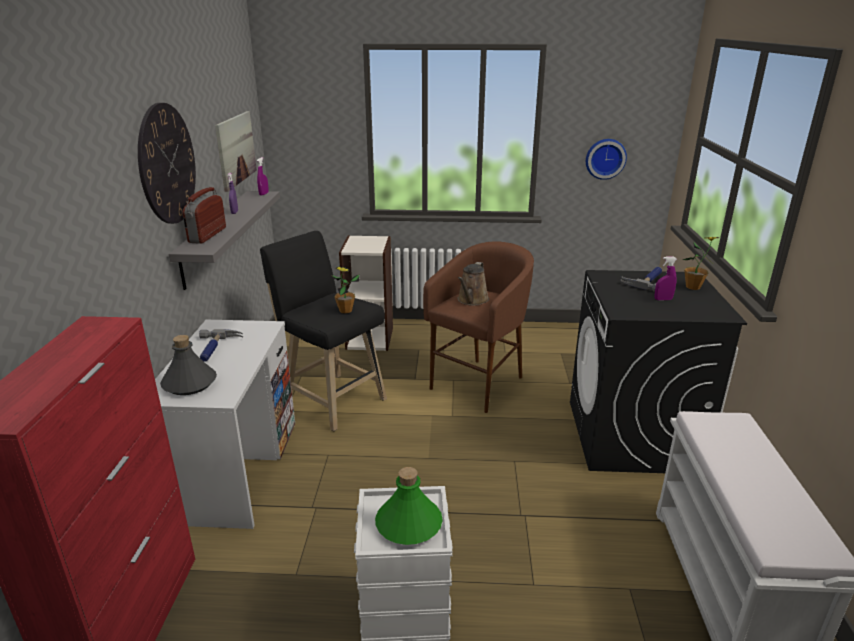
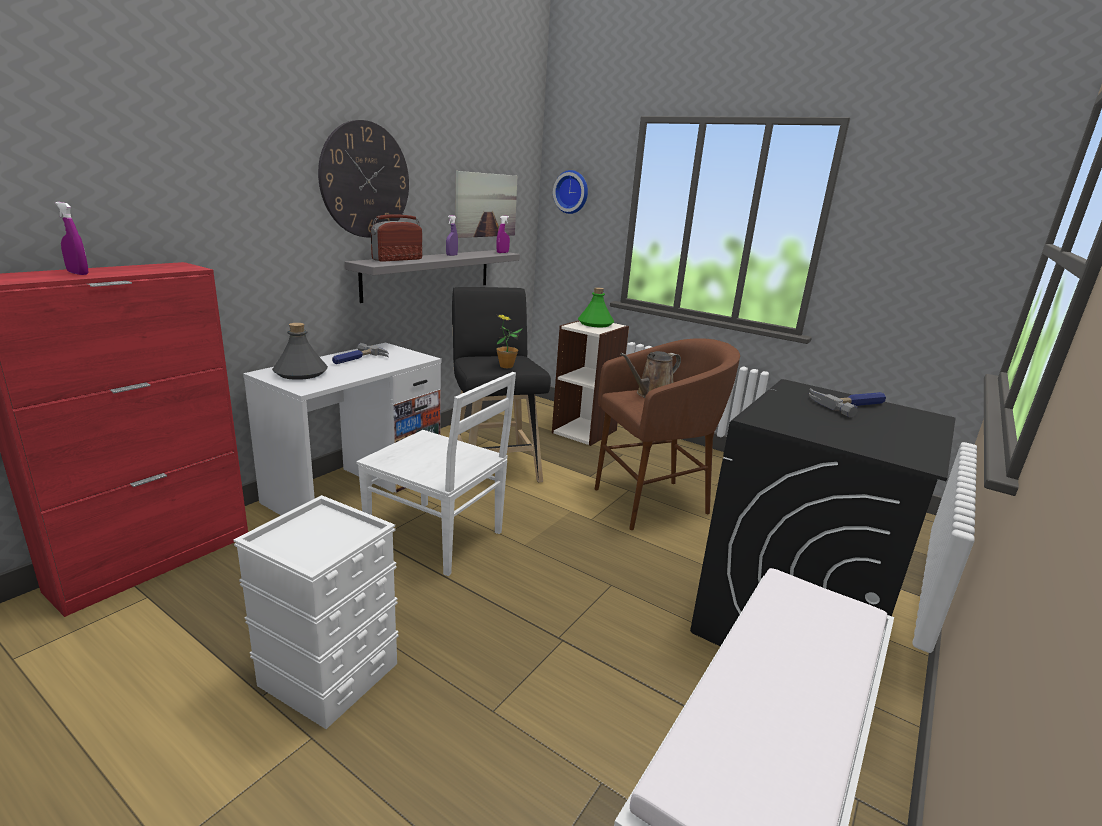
camera: 30 degrees right, 5 degrees down
(359, 482) = (437, 538): none -> white chair
(409, 524) = (319, 541): green bottle -> green bottle (595, 324)
(605, 158) = (911, 273): wall clock -> wall clock (572, 192)
(663, 299) = (843, 424): purple spray bottle -> purple spray bottle (78, 273)
(693, 287) = (915, 426): potted plant -> none

